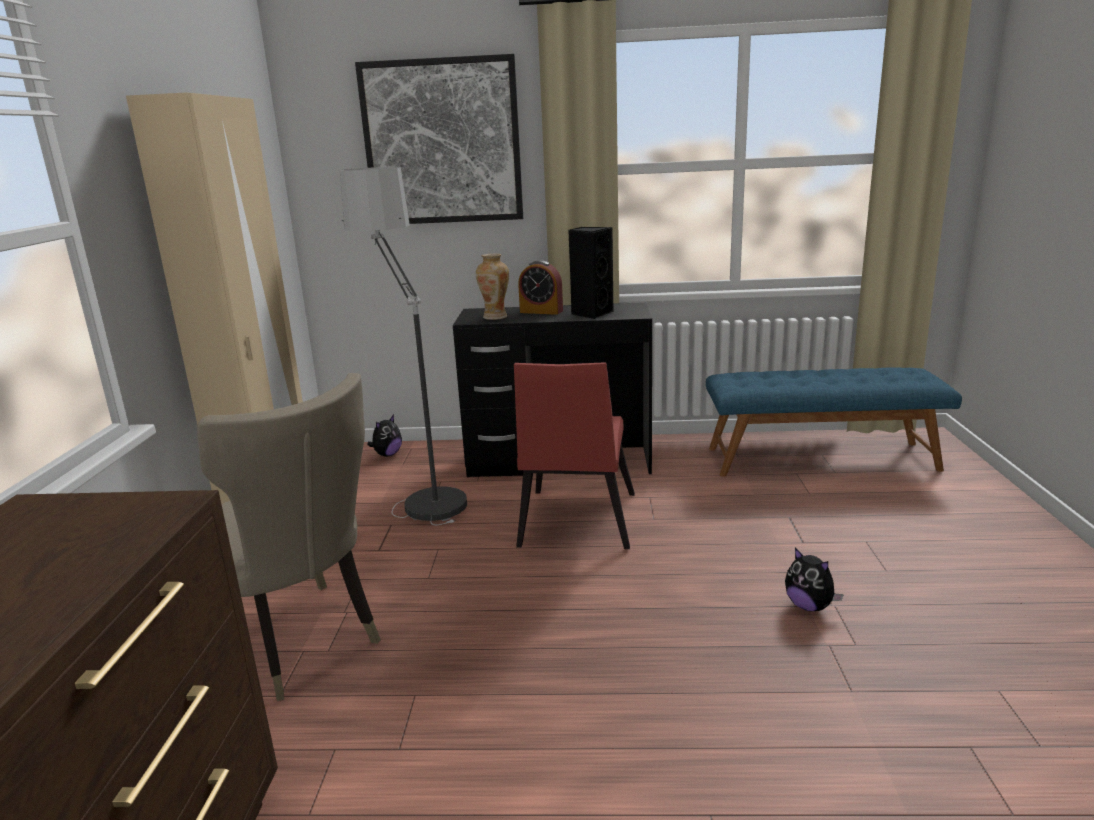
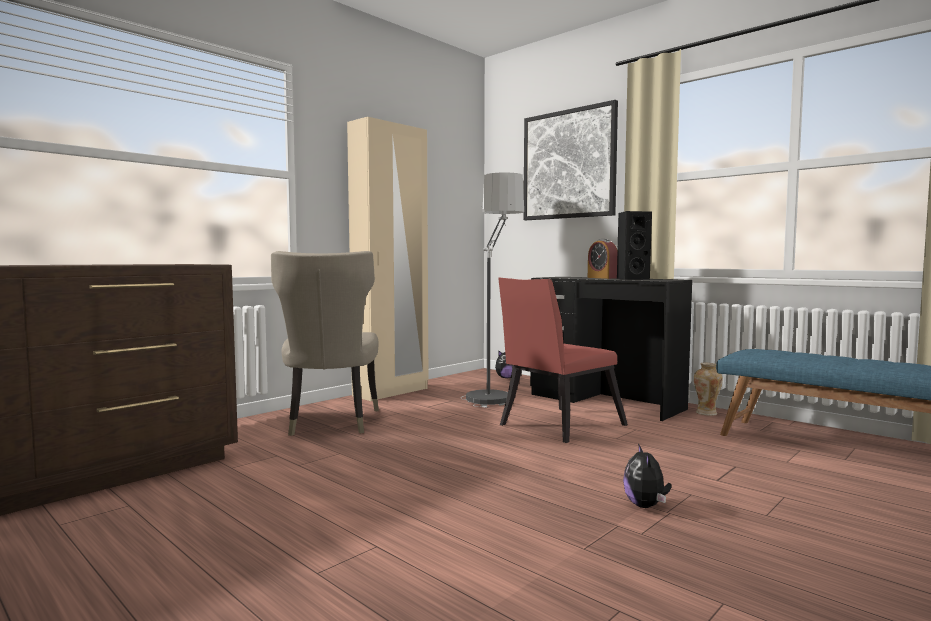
camera: 40 degrees right, 15 degrees down
(495, 317) = (566, 277): vase -> vase (706, 413)

